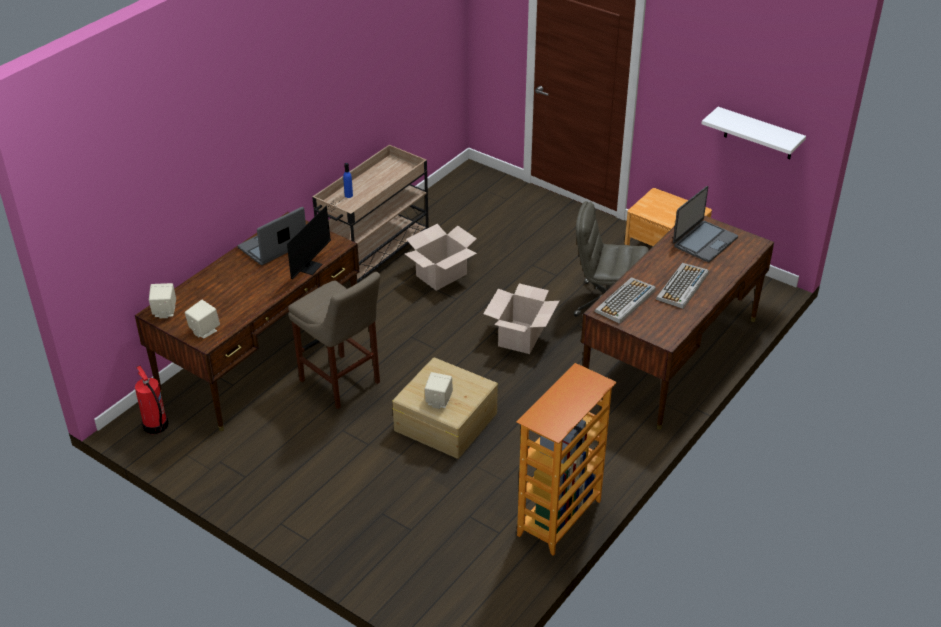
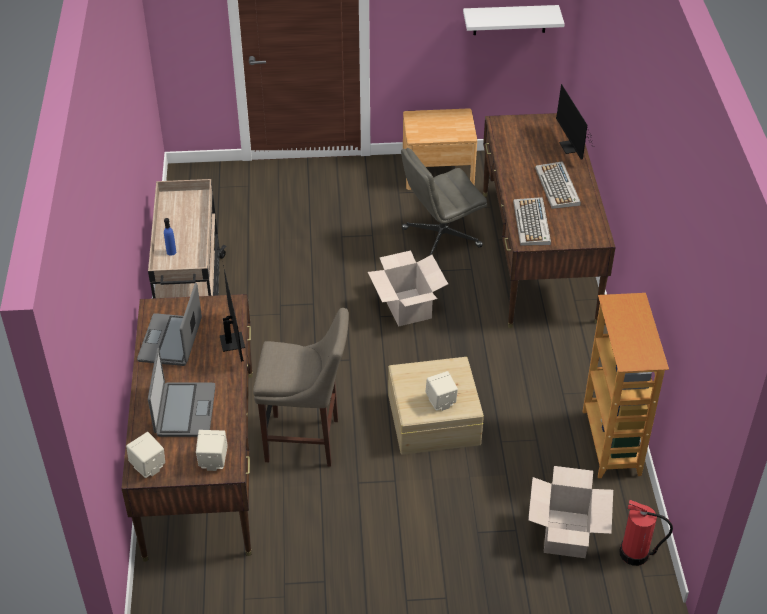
camera: 40 degrees left, 5 degrees up
(155, 426) = (181, 592): fire extinguisher -> fire extinguisher (635, 554)
(441, 275) = (274, 288): cardboard box -> cardboard box (565, 533)
(704, 242) = (528, 139): laptop -> laptop (184, 410)
(732, 266) = (571, 149): none -> monitor

